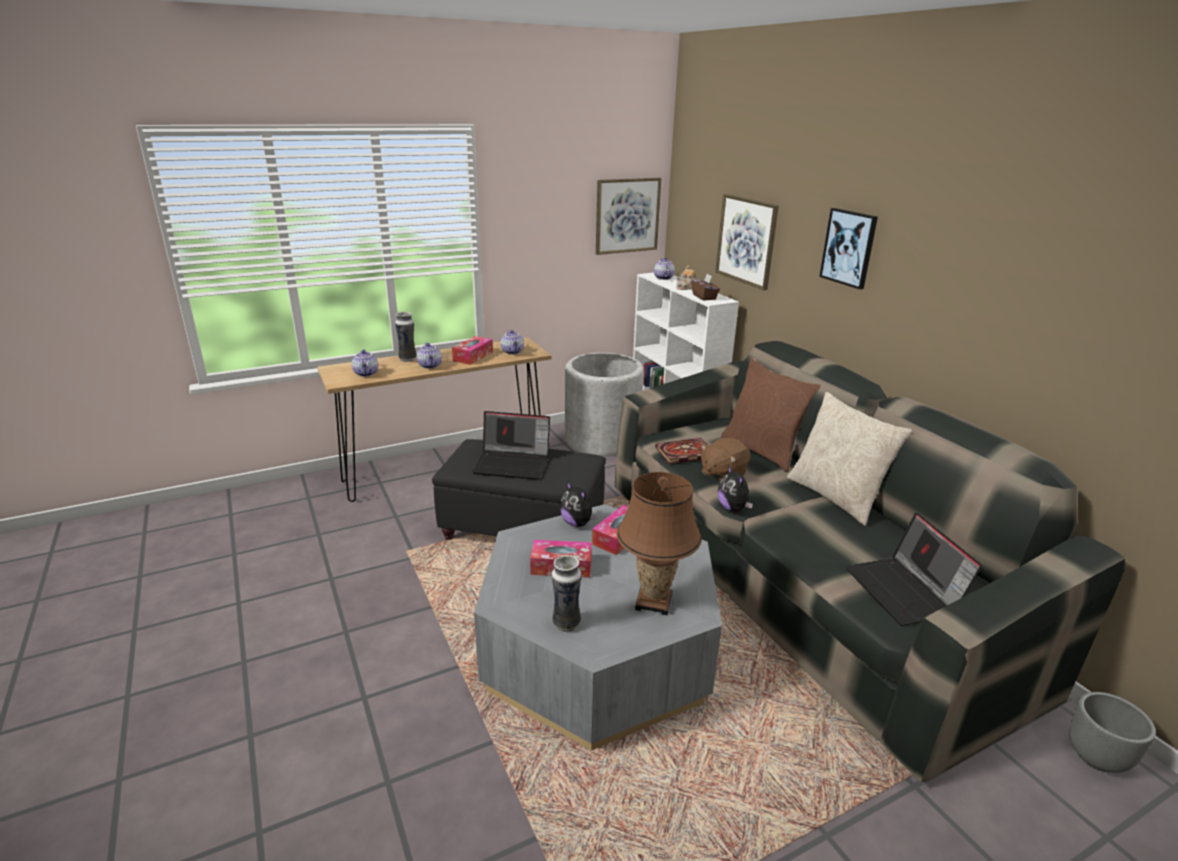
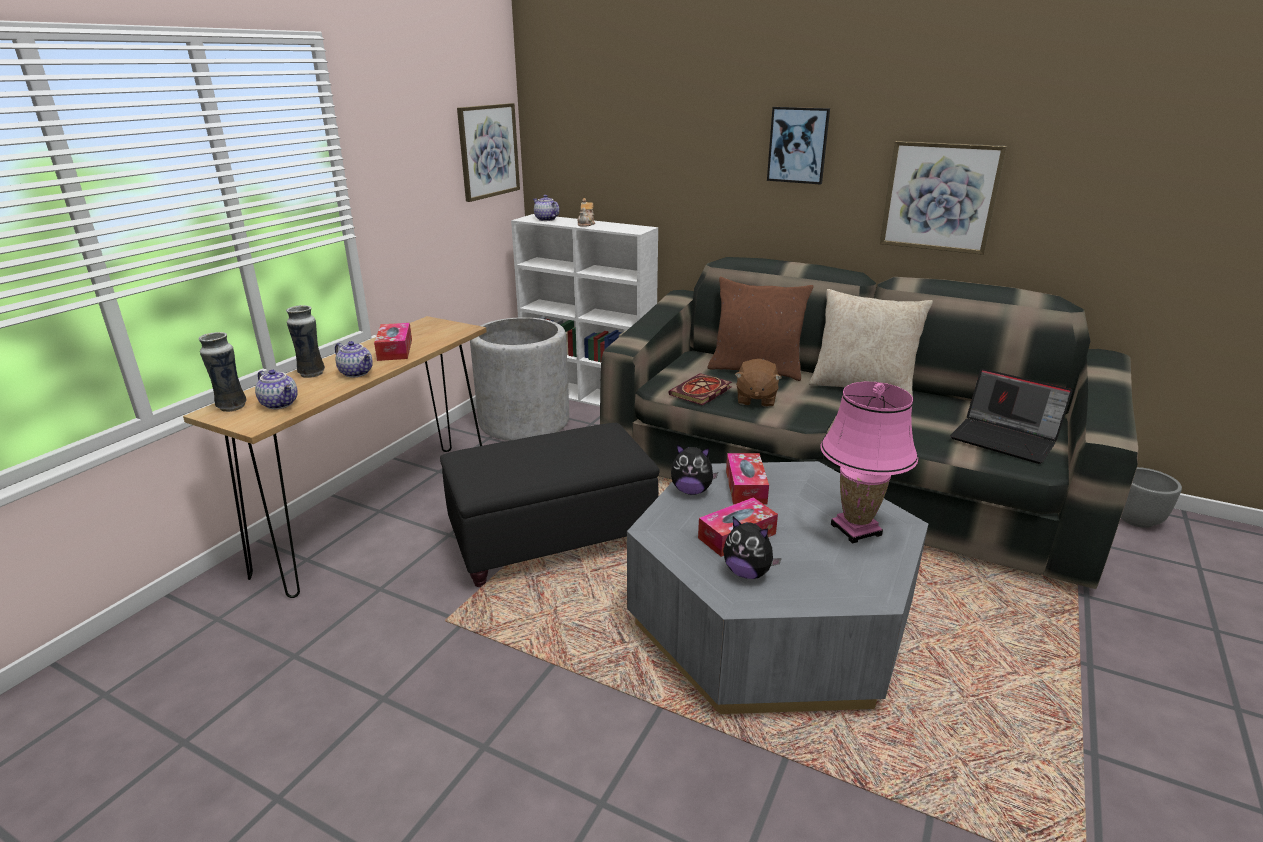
camera: 35 degrees left, 0 degrees up
(513, 352) = (436, 334): teapot -> none
(513, 464) = (540, 460): laptop -> none
(566, 623) = (818, 584): vase -> vase (231, 406)
(654, 602) = (856, 529): brown table lamp -> pink table lamp
(704, 297) = (621, 228): brown tissue box -> none
(733, 508) = (807, 424): plush toy -> plush toy (747, 573)
(746, 241) = (655, 159): picture -> picture (940, 197)

